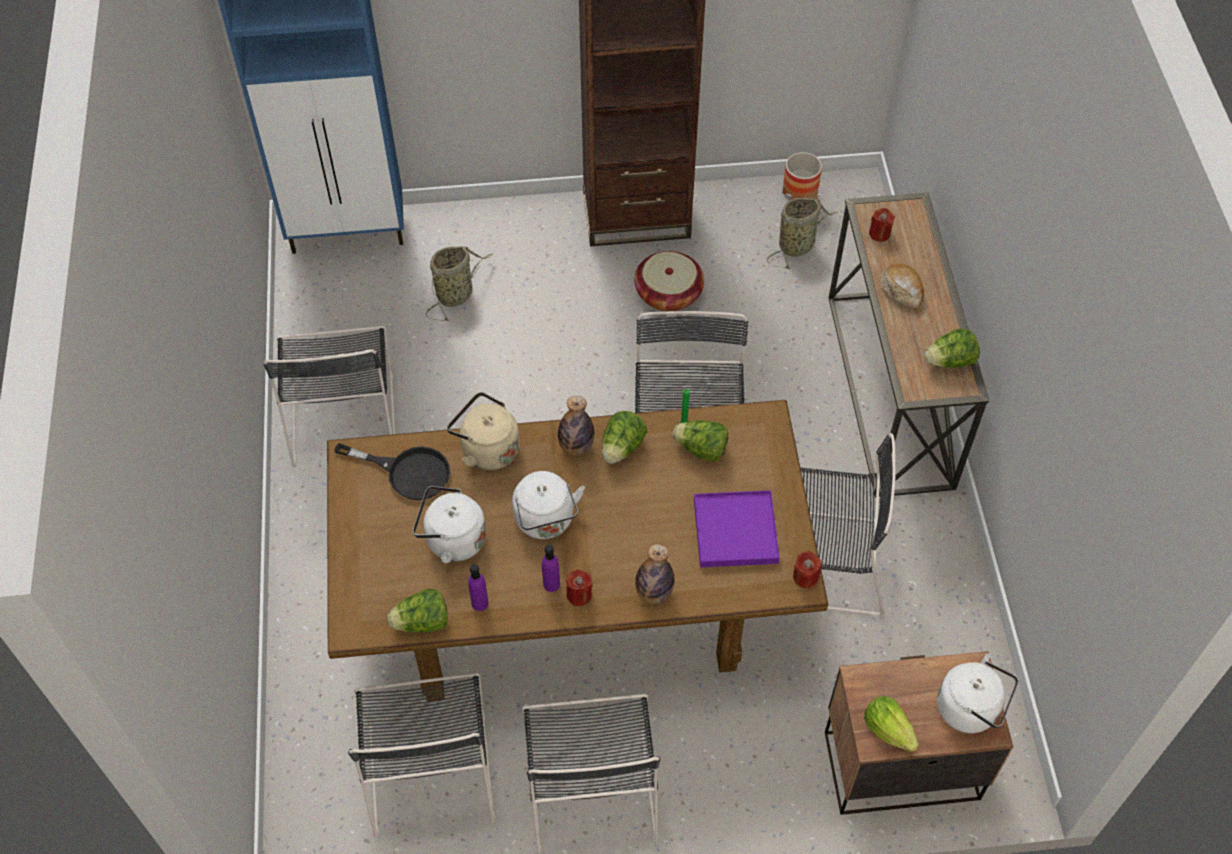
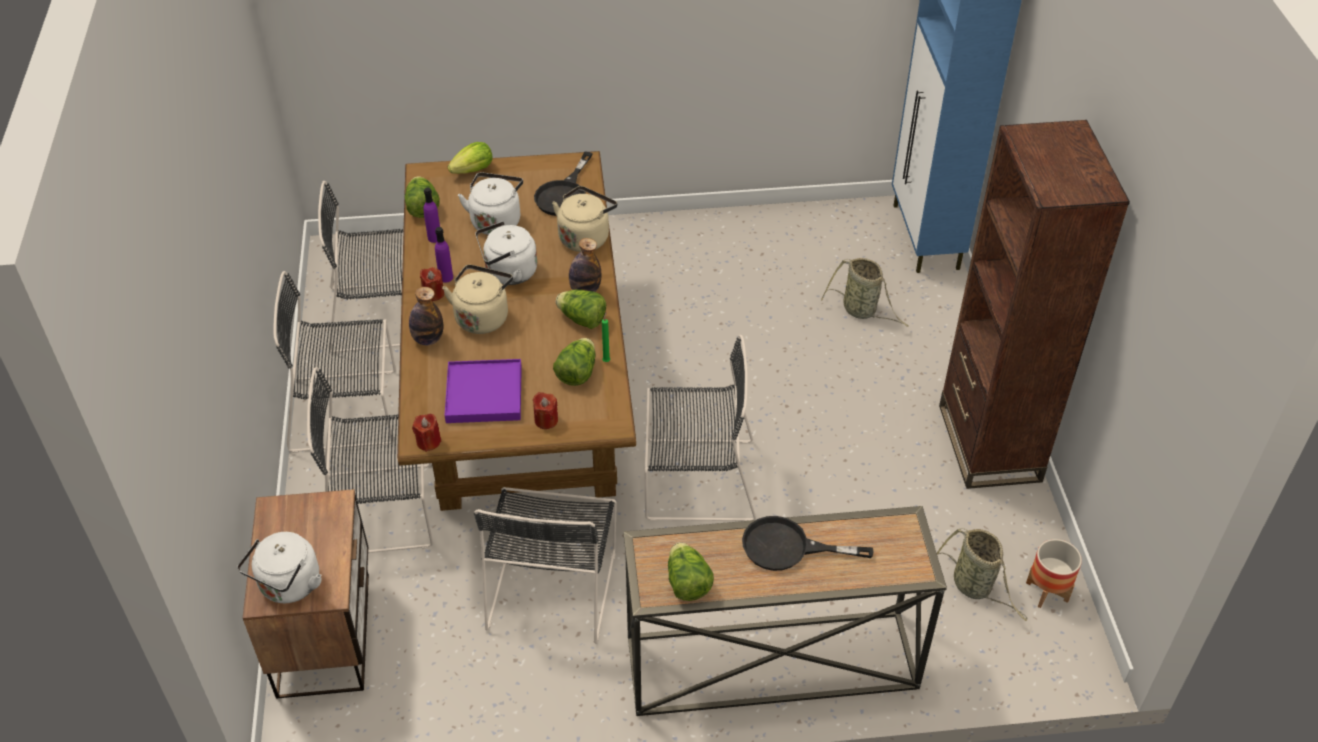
camera: 90 degrees right, 10 degrees down
(343, 415) = (718, 247): black chair -> black chair (383, 509)
(617, 541) = (482, 316): none -> beige kettle
(668, 293) = (884, 468): basket -> none
(879, 233) = (872, 534): red candle -> red candle (546, 420)
(888, 729) = (282, 520): lettuce -> lettuce (473, 170)
(902, 290) = (788, 548): bread -> black frying pan

